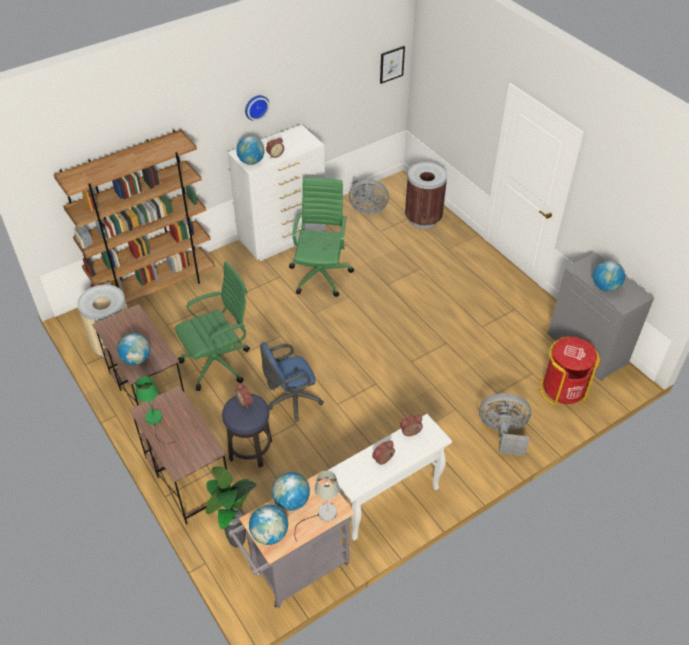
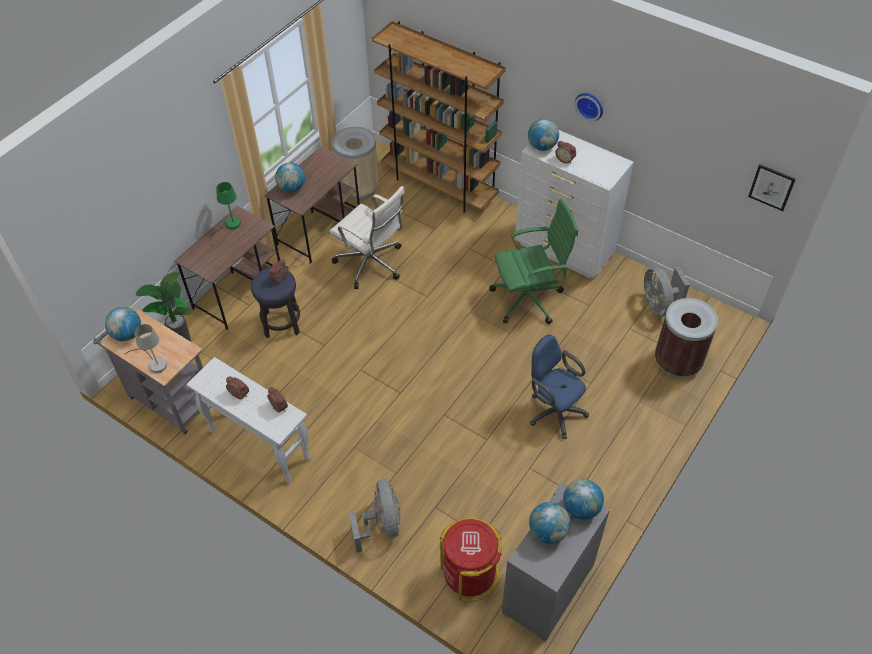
camera: 70 degrees right, 5 degrees up
(218, 363) = (371, 264): green office chair -> white office chair
(291, 400) = (350, 333): blue office chair -> blue office chair (553, 410)
(291, 501) = (164, 337): globe -> globe (581, 508)

